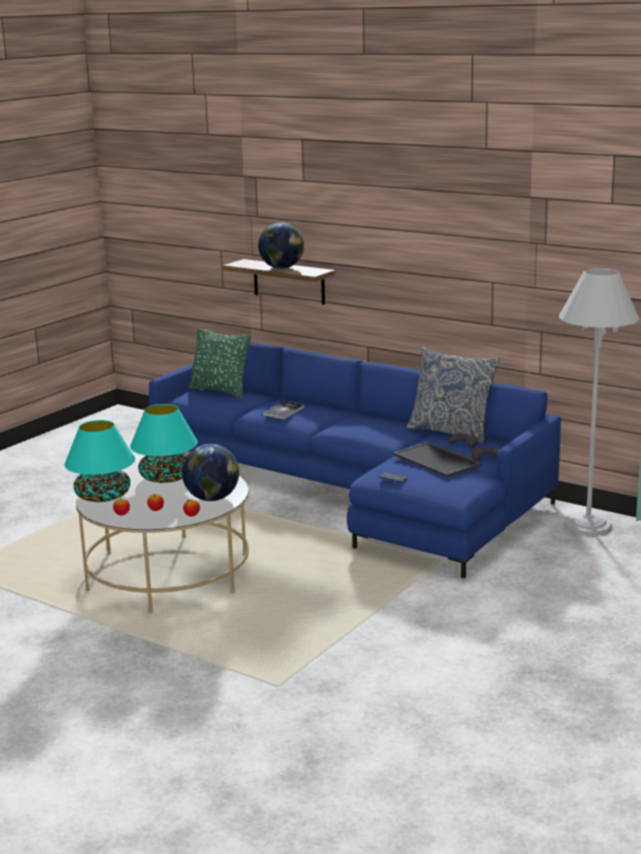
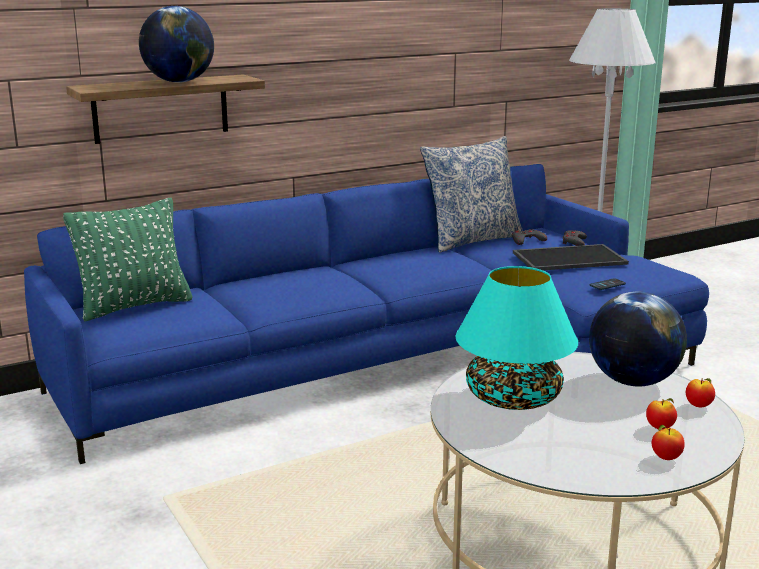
camera: 65 degrees left, 0 degrees up
(103, 496) = (565, 461): turquoise table lamp -> none
(283, 411) = (297, 288): book -> none

